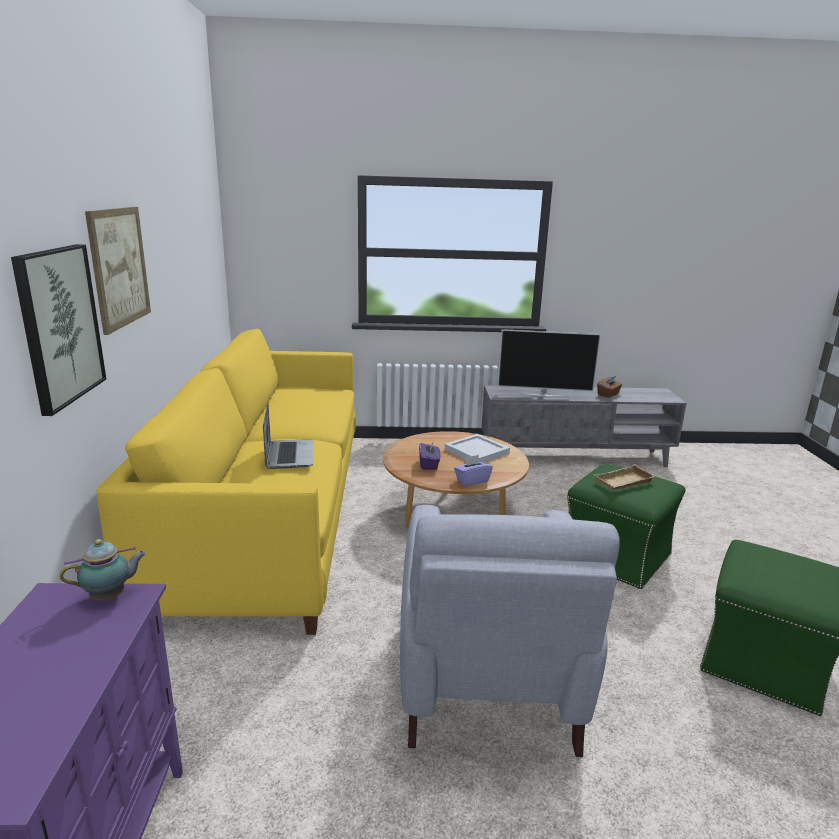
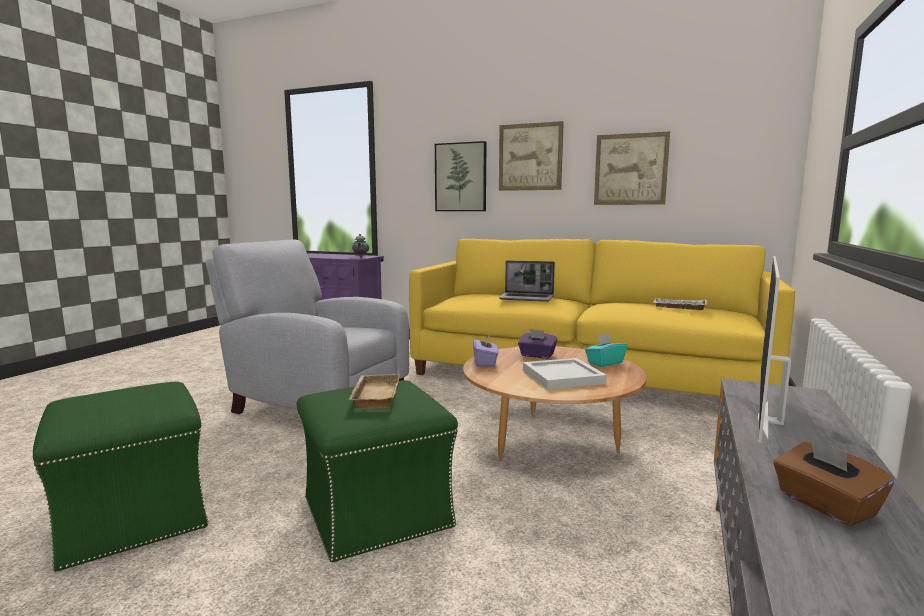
camera: 115 degrees right, 10 degrees down
(177, 271) = (630, 169): none -> picture
(304, 398) = (678, 307): none -> white tray
(427, 441) = (605, 363): none -> turquoise tissue box

